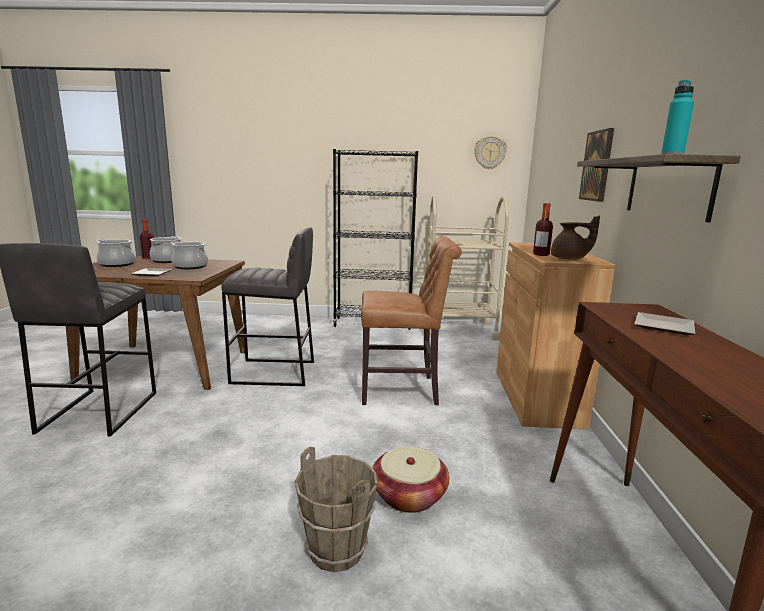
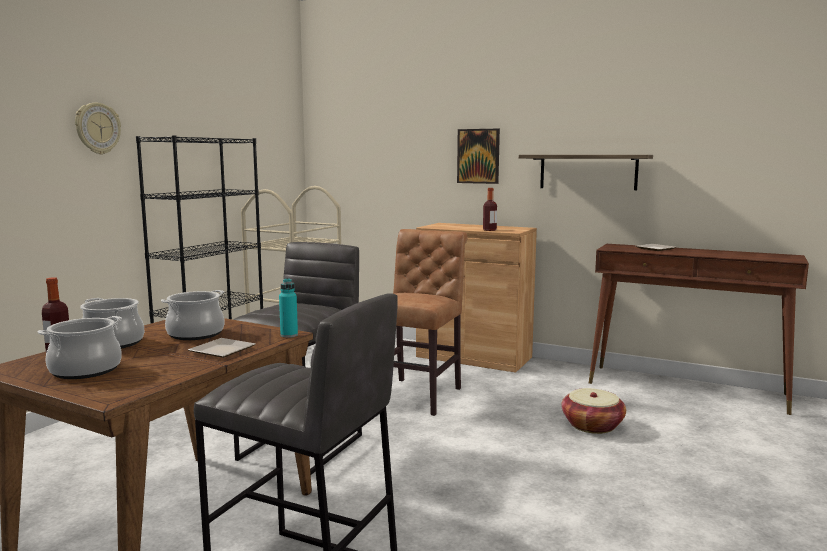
camera: 65 degrees left, 5 degrees down
(337, 550) = (649, 459): brown bucket -> none
(490, 152) = (276, 138): wall clock -> wall clock (97, 128)
(569, 259) = (512, 229): brown teapot -> none
(672, 154) = (634, 154): turquoise bottle -> turquoise bottle (289, 335)

